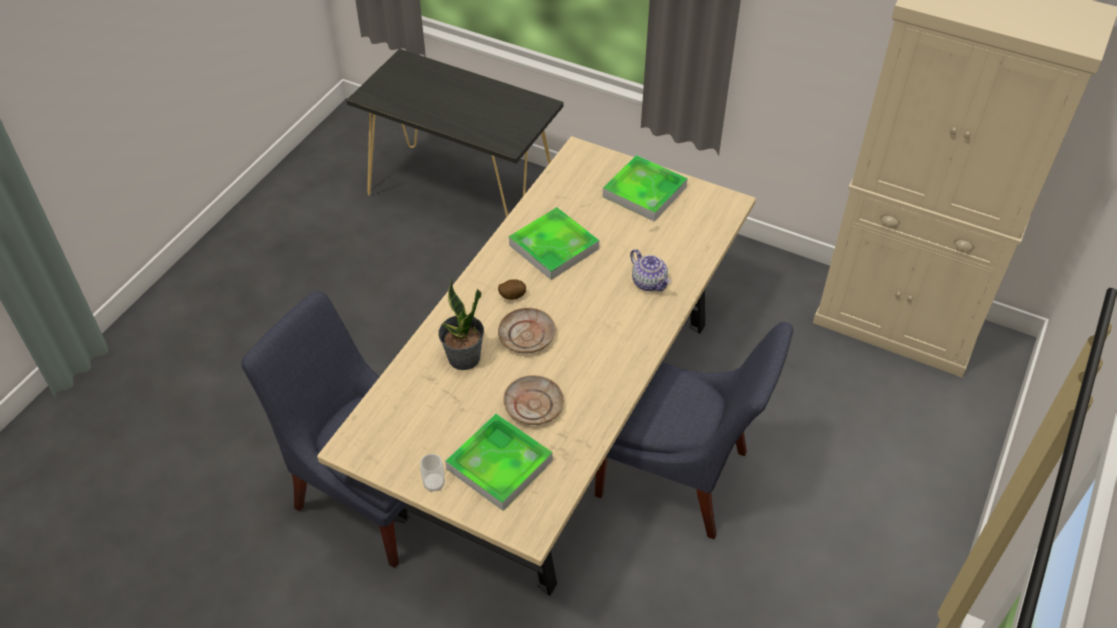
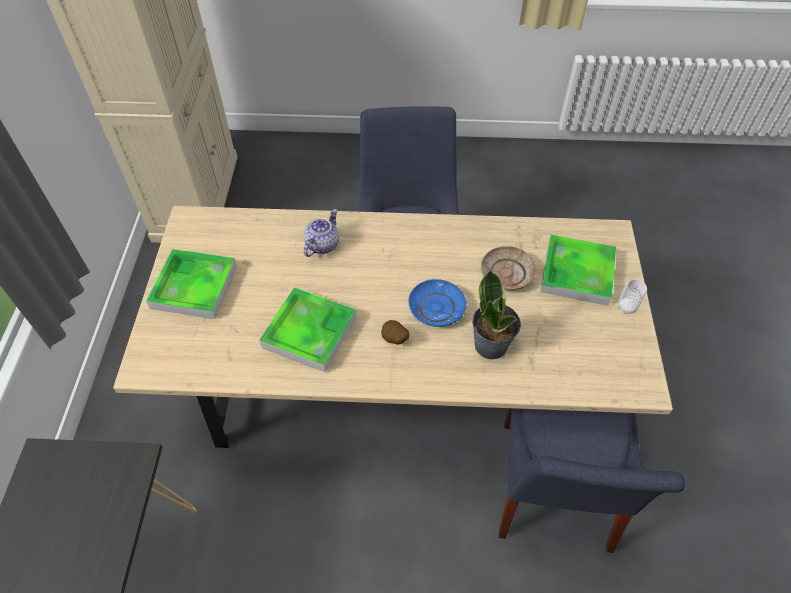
camera: 115 degrees left, 5 degrees up
(527, 336) = (436, 308): beige plate -> blue plate

